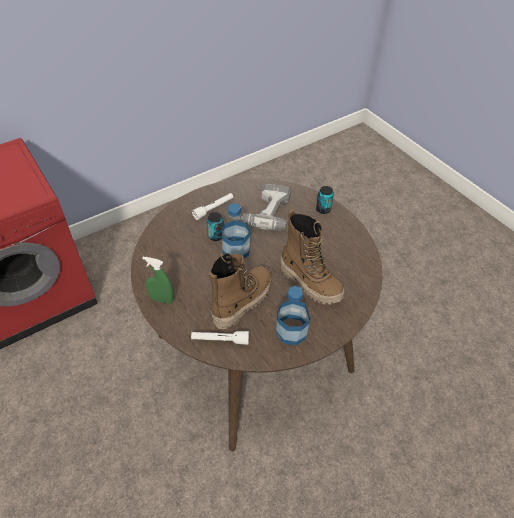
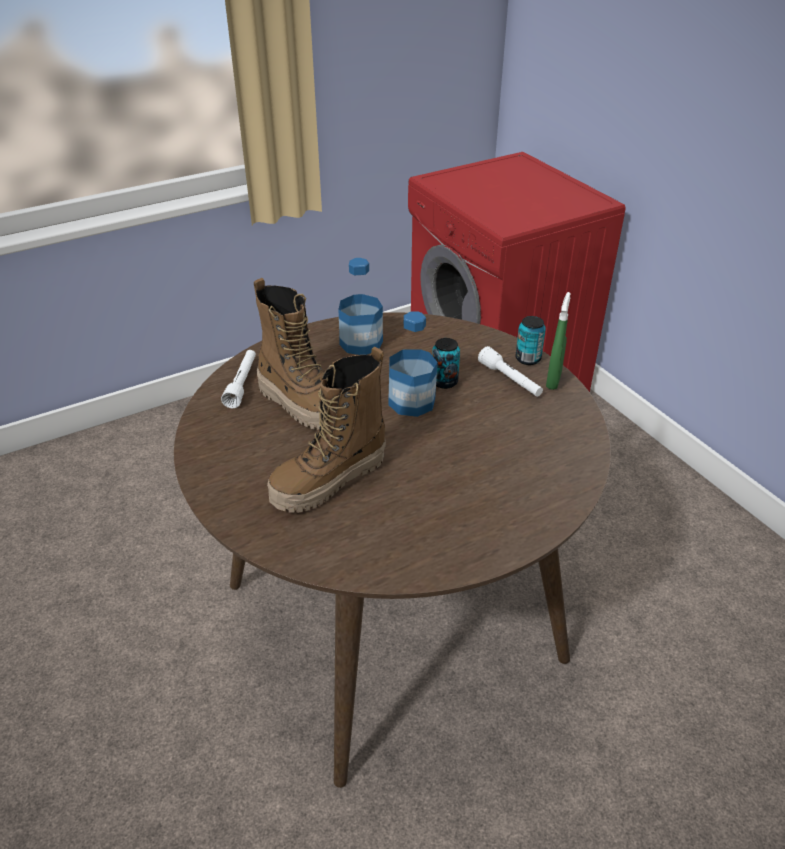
camera: 95 degrees right, 10 degrees down
(162, 299) = (323, 337): green spray bottle -> green spray bottle (553, 380)
(262, 212) = (508, 434): power drill -> none
(291, 331) = (235, 451): bottle -> bottle (361, 343)
(323, 209) = (524, 519): can -> can (528, 359)

